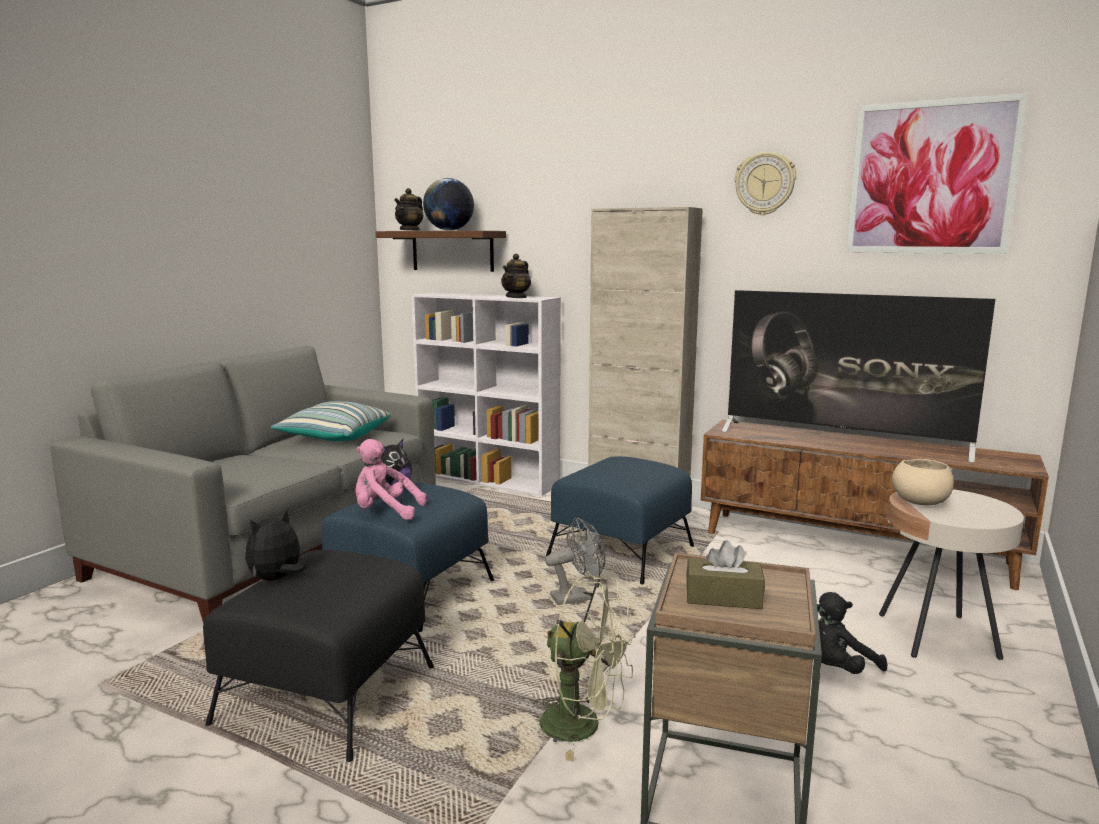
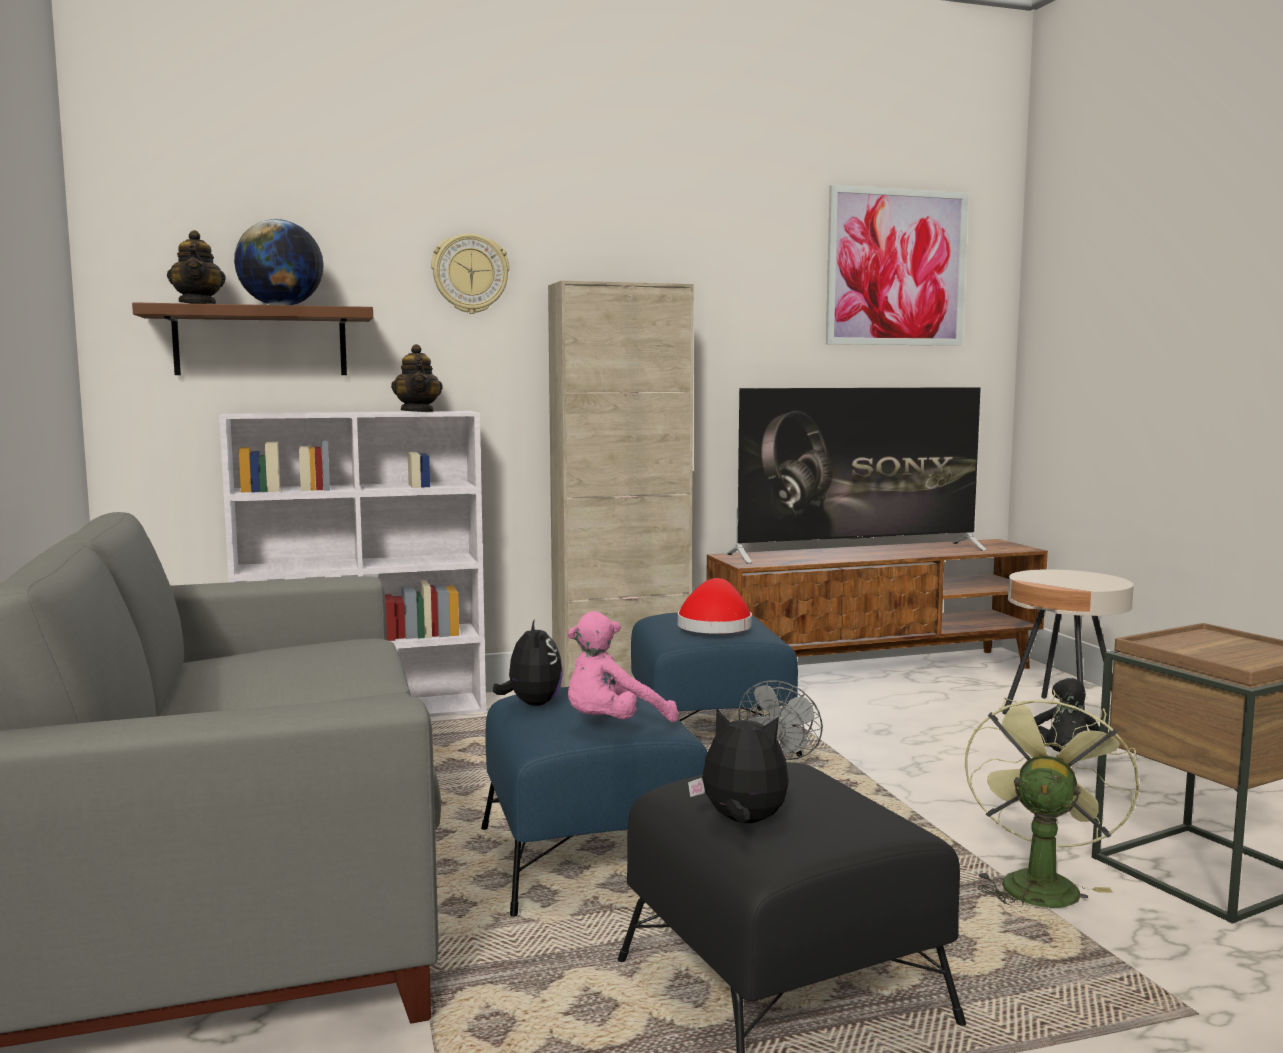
camera: 45 degrees left, 5 degrees down
(277, 579) = (742, 822): plush toy -> plush toy turned 120 degrees clockwise
(334, 437) = (280, 664): pillow -> none
(584, 726) = (1038, 883): green fan -> green fan turned 45 degrees counterclockwise
(615, 472) = (714, 626): none -> red hat
(723, 597) = (1230, 654): brown tissue box -> none
(765, 184) = (739, 263): wall clock -> wall clock (470, 274)
(921, 502) = (1047, 581): beige bowl -> none

